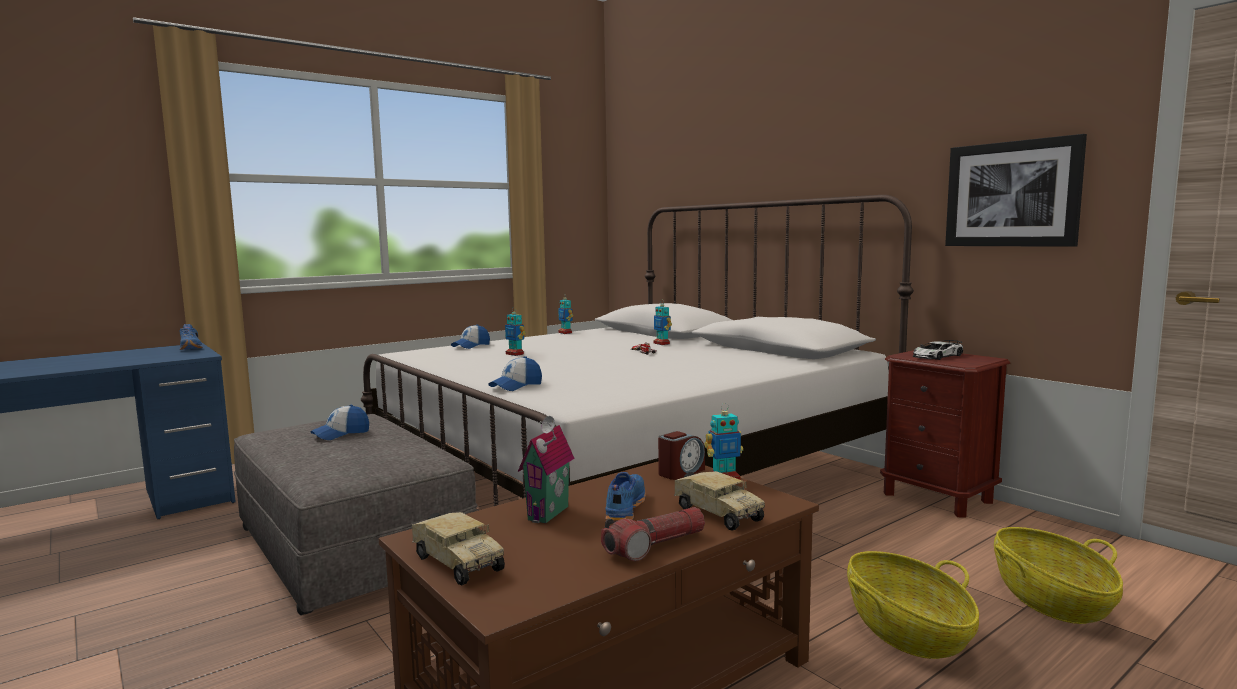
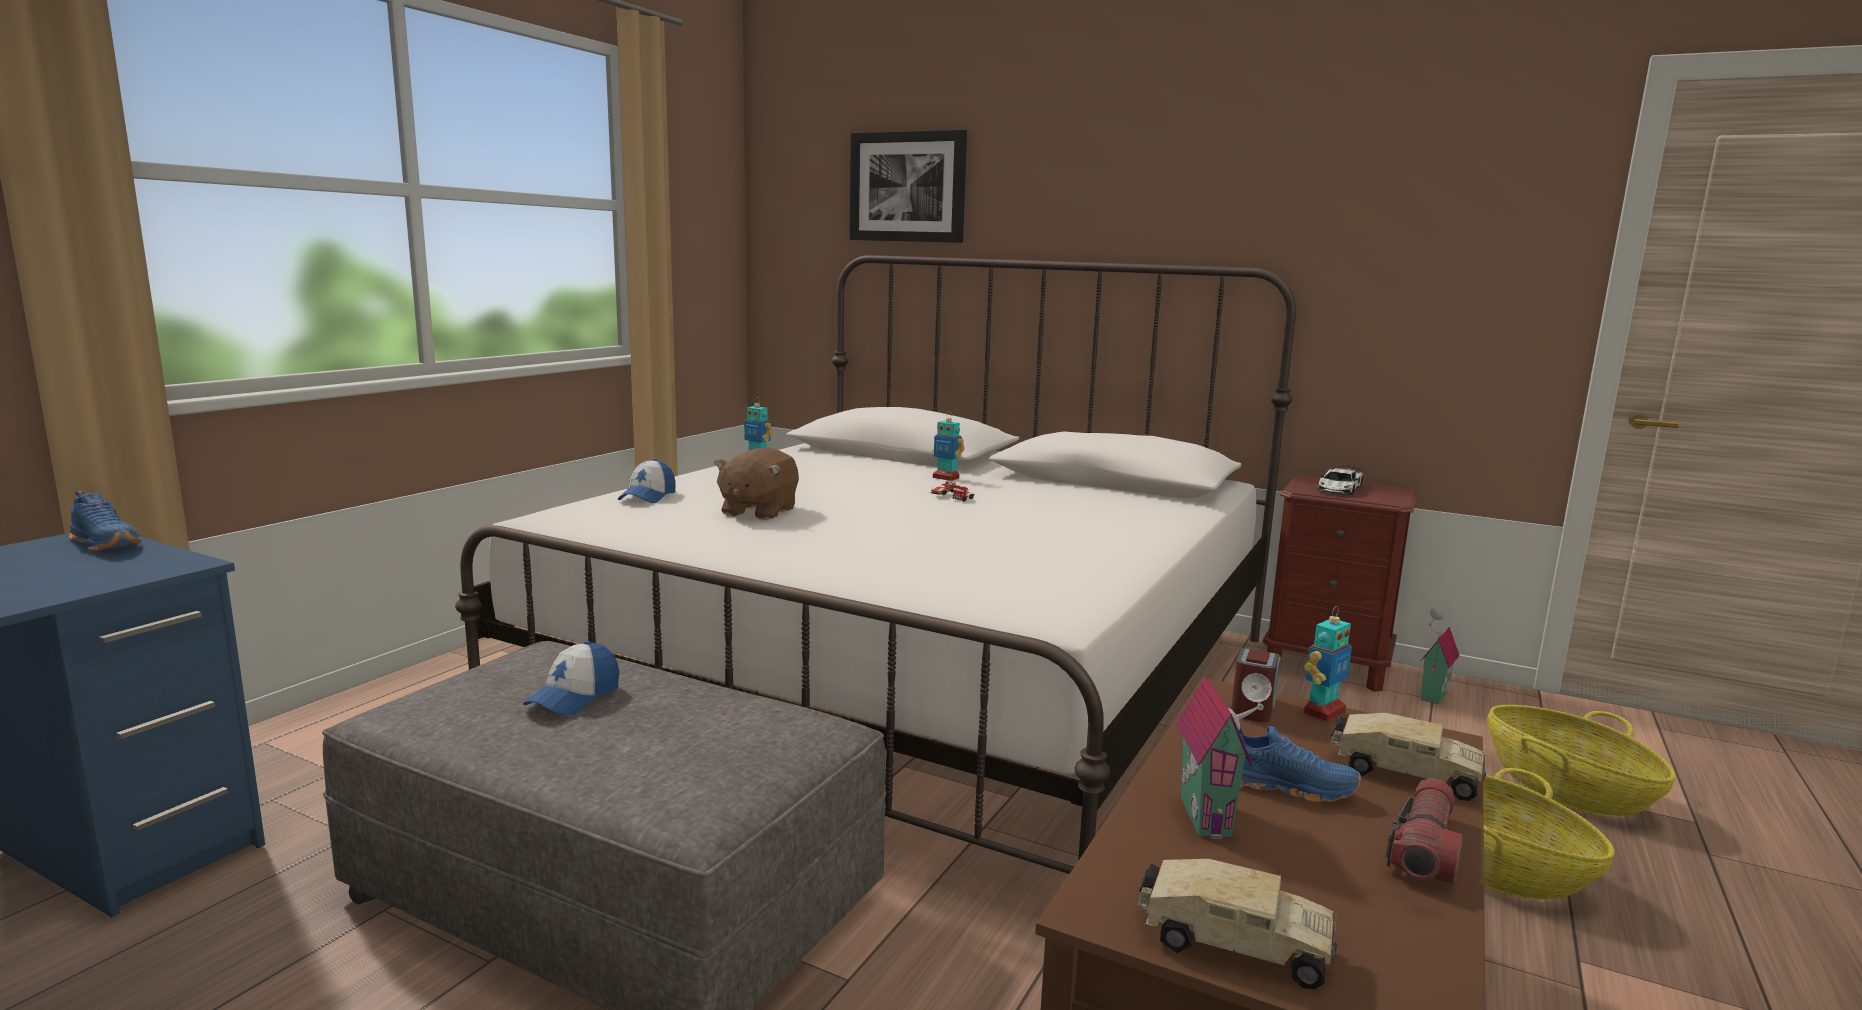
camera: 25 degrees left, 5 degrees up
(515, 354) = (758, 511): toy robot -> brown plush toy
(516, 386) = (889, 583): cap -> none
(623, 507) = (1283, 786): blue shoe -> blue shoe turned 120 degrees clockwise
(1007, 525) = (1431, 695): none -> toy house
(1012, 194) = (1433, 282): picture -> picture (907, 187)

